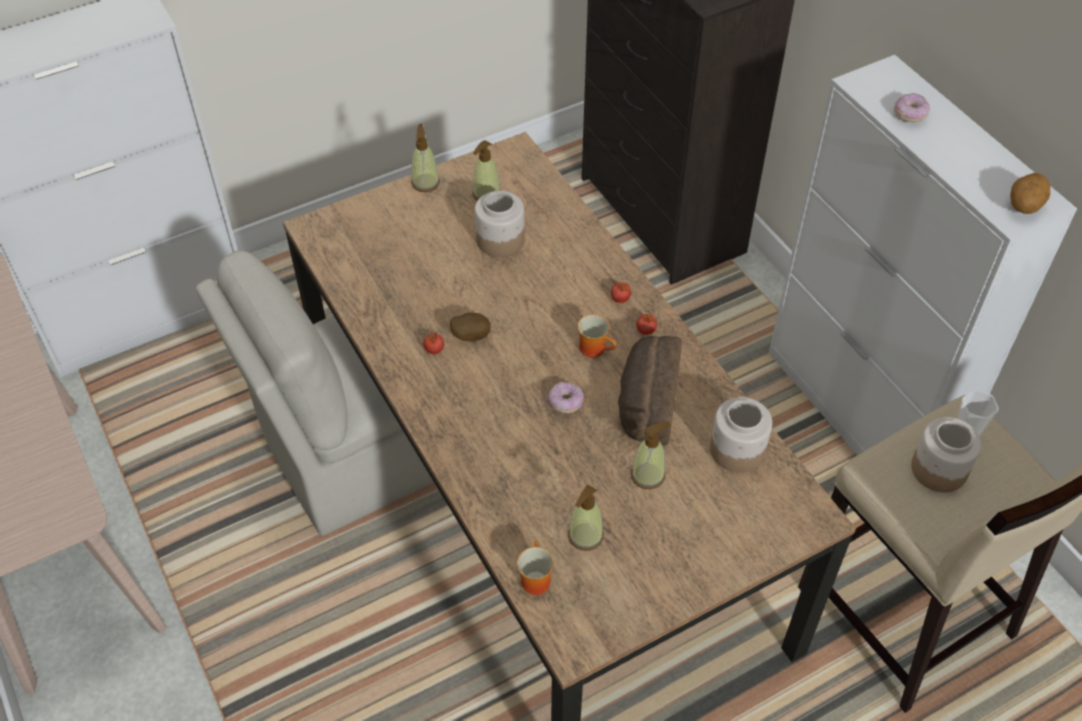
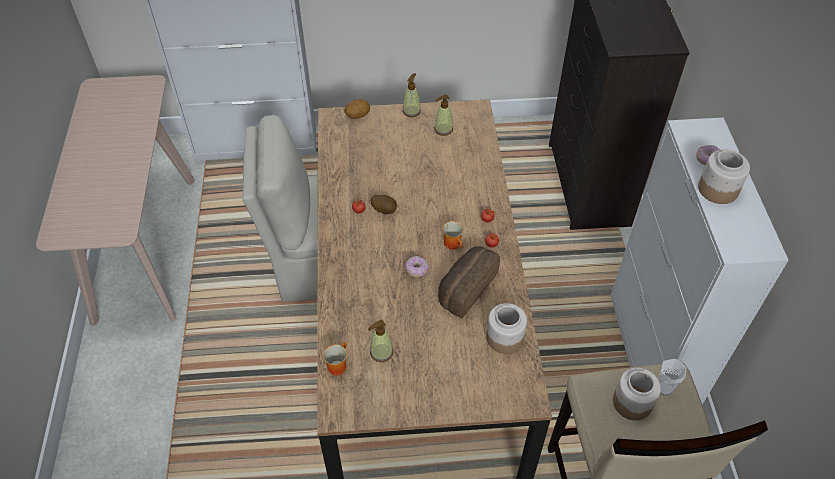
camera: 25 degrees right, 0 degrees up
(499, 240) = (435, 159): jar -> jar (717, 189)
(648, 475) = (440, 332): soap dispenser -> none
(1023, 206) = (749, 245): potato -> potato (357, 115)

